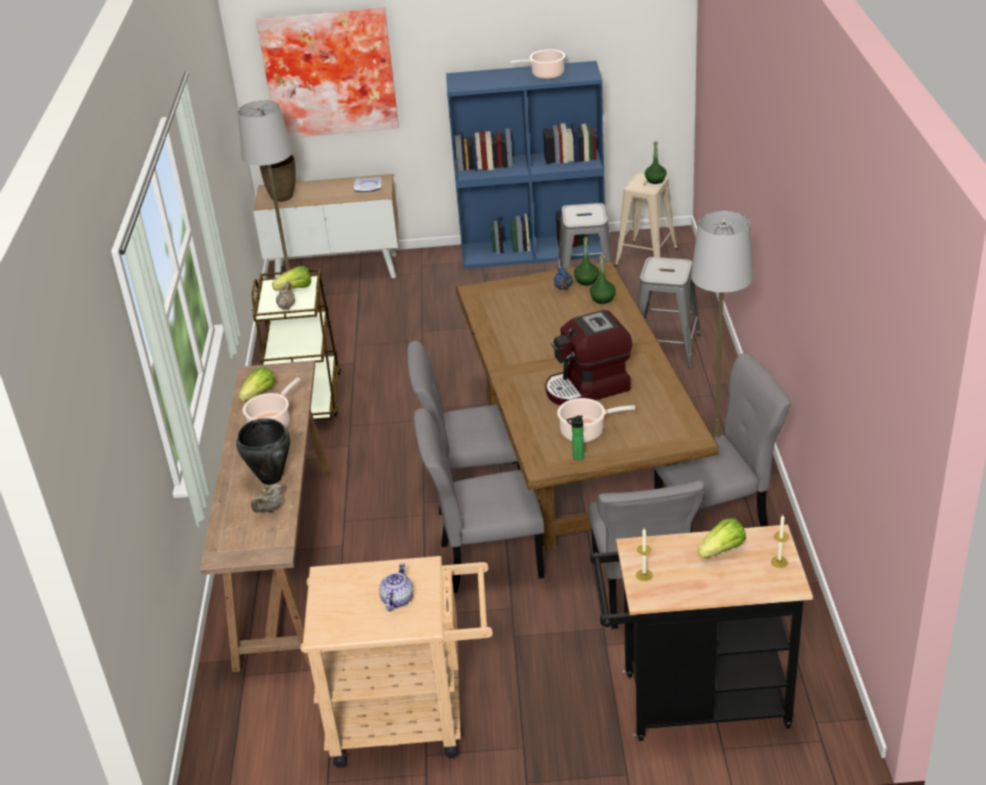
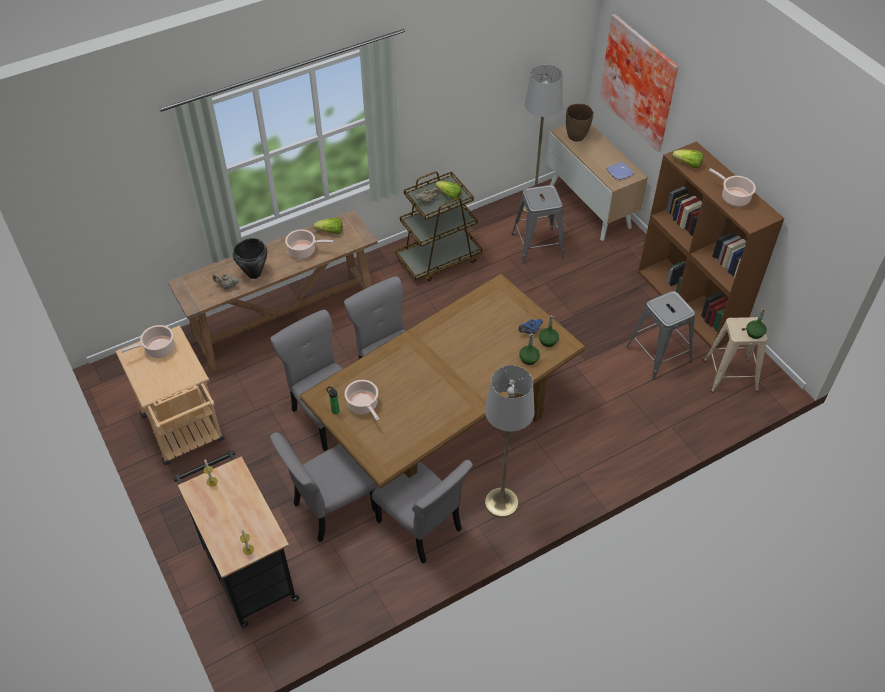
camera: 60 degrees right, 15 degrees up
(341, 597) = (158, 349): none -> cooking pot
(397, 599) = (164, 374): teapot -> none
(534, 251) = (690, 303): blue bookcase -> brown bookcase
(588, 388) = (413, 389): coffee machine -> none
(665, 348) = (609, 430): grey stool -> grey stool (537, 245)
(722, 550) = (249, 515): lettuce -> lettuce (687, 164)

